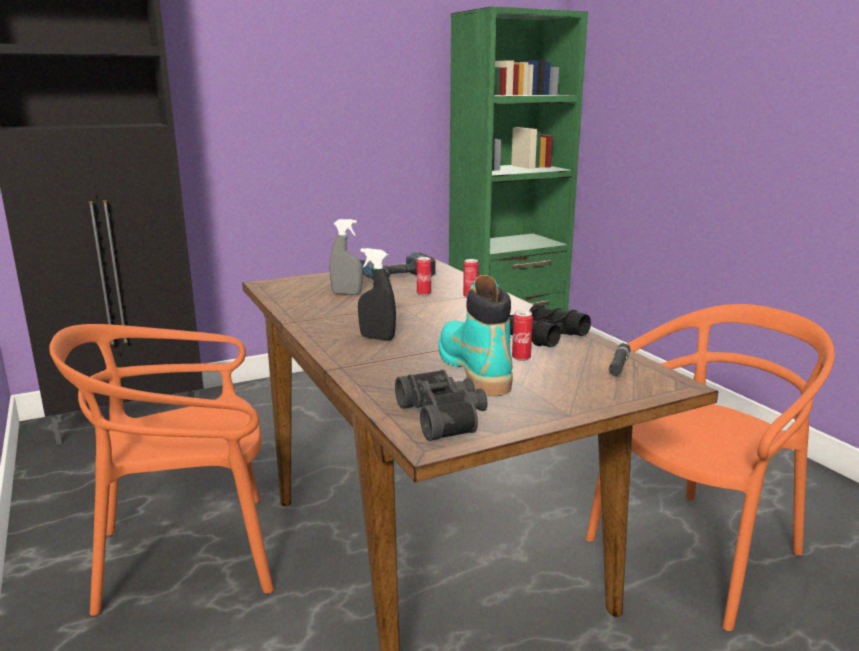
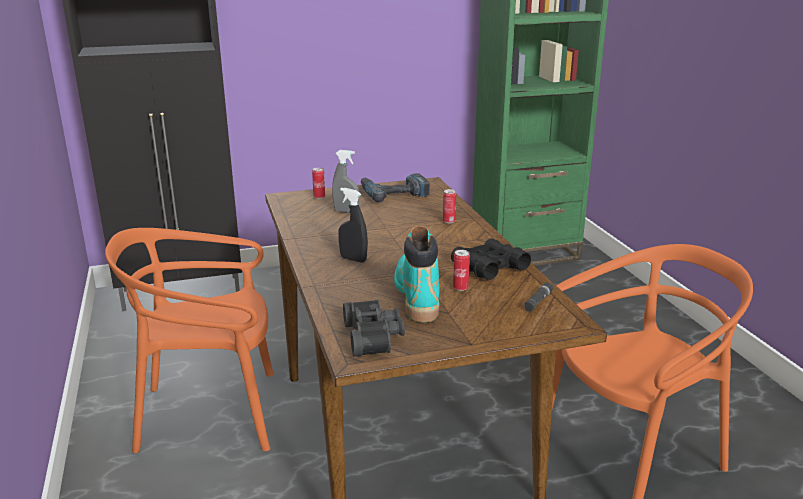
camera: 10 degrees right, 5 degrees up
(423, 294) = (410, 216): can -> can (319, 197)

